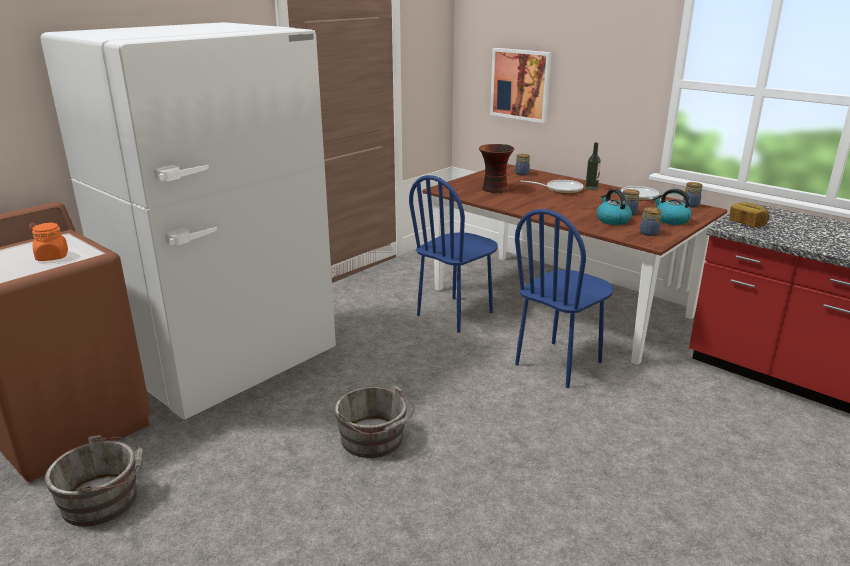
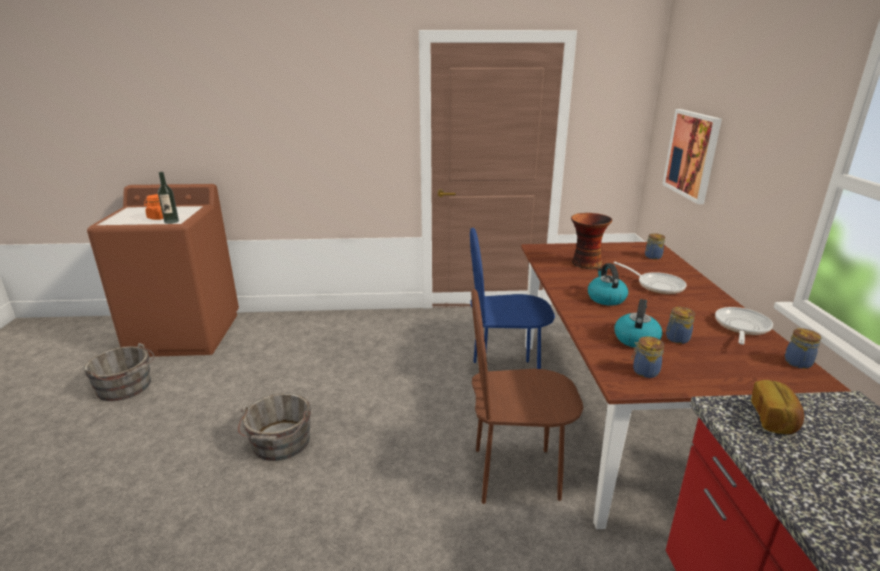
camera: 45 degrees right, 0 degrees up
(229, 364) = (305, 337): white fridge -> none
(559, 363) = (516, 474): blue chair -> brown chair
(591, 188) = (699, 295): bottle -> bottle (171, 221)
(671, 220) = (717, 369): kettle -> kettle (605, 298)

